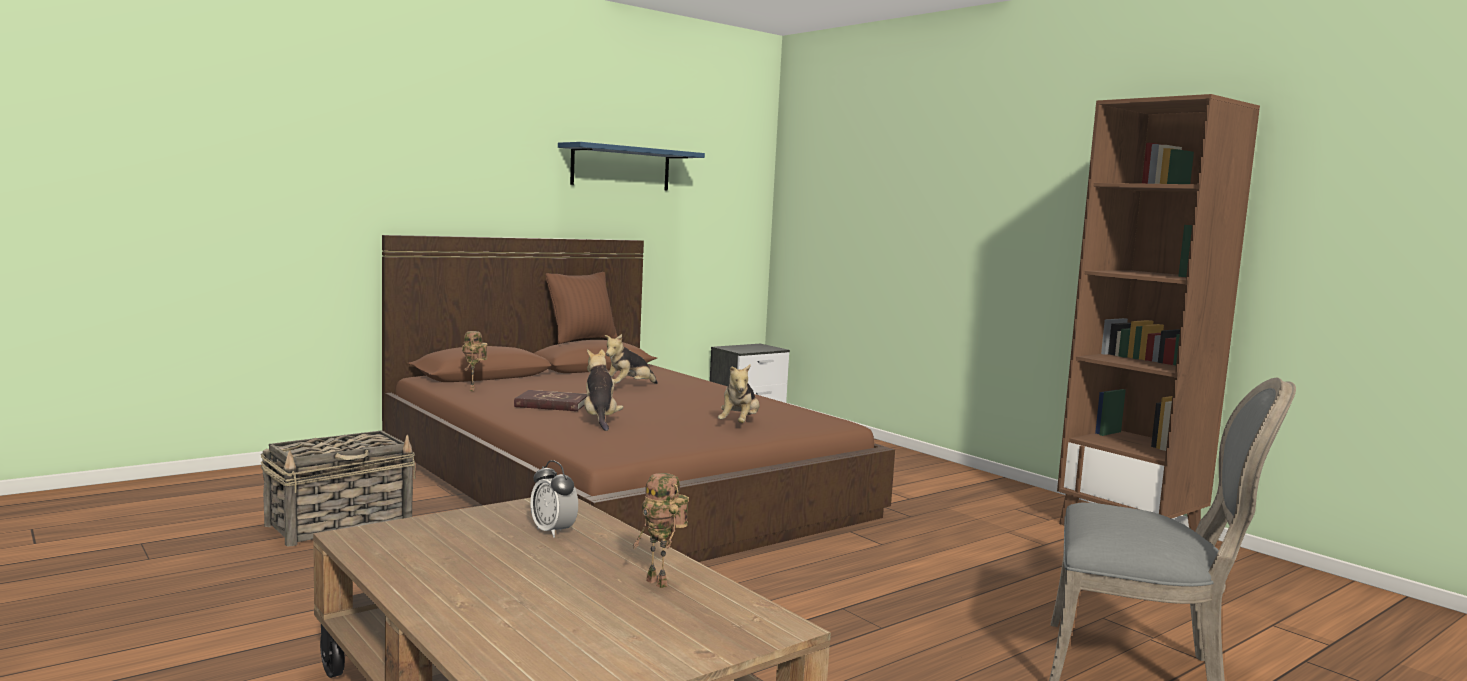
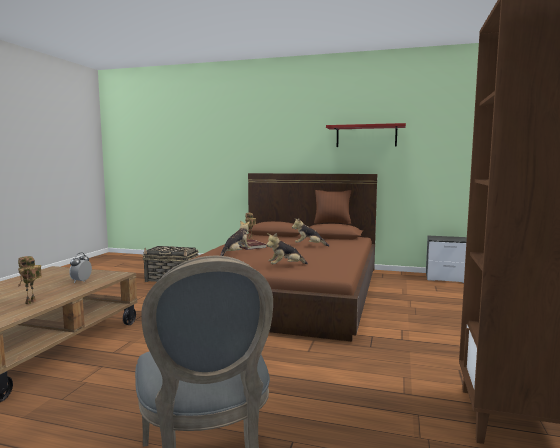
camera: 55 degrees right, 0 degrees up
(621, 168) = (366, 136): blue shelf -> red shelf

